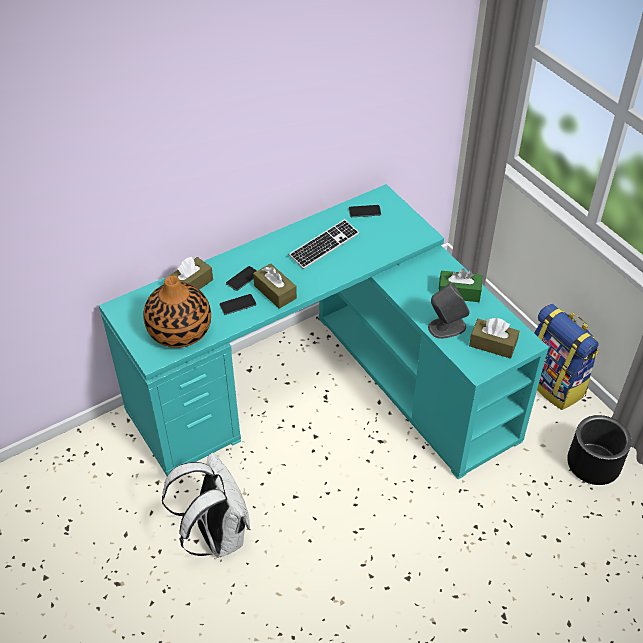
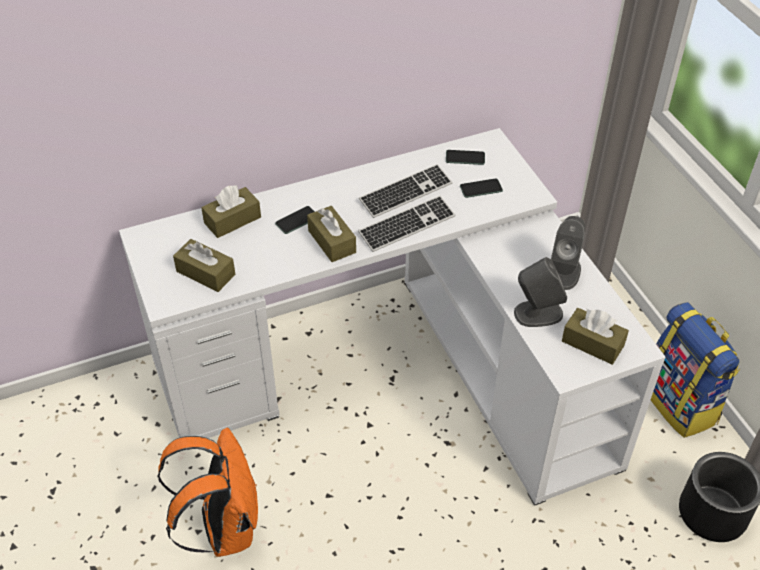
camera: 10 degrees right, 0 degrees up
(180, 330) = (205, 273): vase -> brown tissue box
(216, 534) = (224, 527): white backpack -> orange backpack
(238, 304) = (283, 251): phone -> phone (481, 188)
(330, 386) = (400, 365): turquoise desk -> white desk
(331, 271) = (407, 225): none -> keyboard
(459, 292) = (563, 272): green tissue box -> grey speaker

